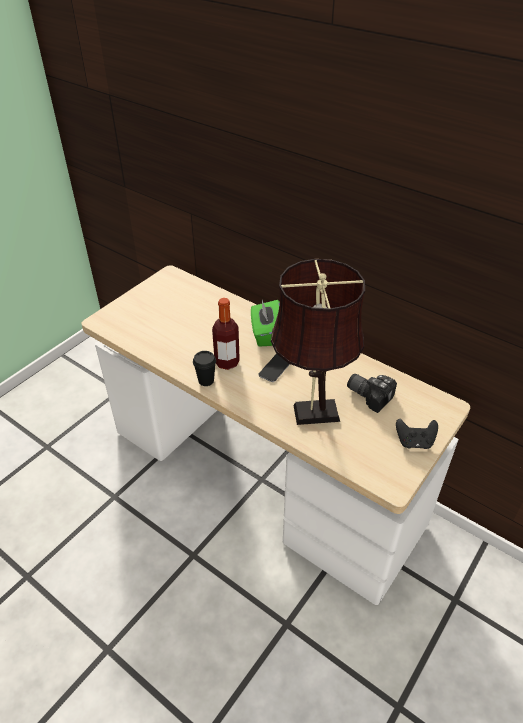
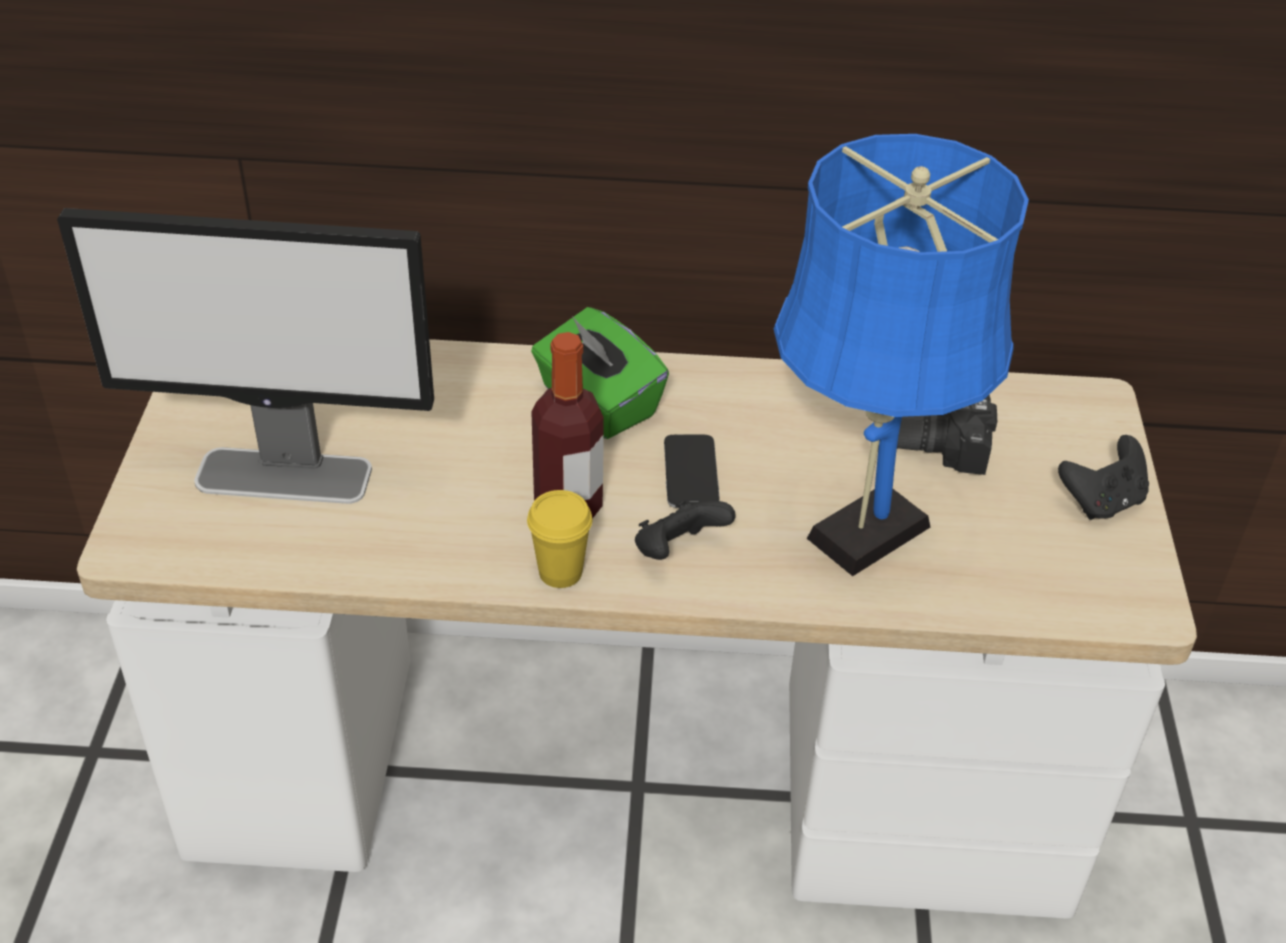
camera: 35 degrees left, 0 degrees up
(156, 318) = (286, 476): none -> monitor
(206, 380) = (560, 572): black cup -> yellow cup
(247, 390) = (678, 551): none -> black game controller
(311, 413) = (859, 538): brown table lamp -> blue table lamp

